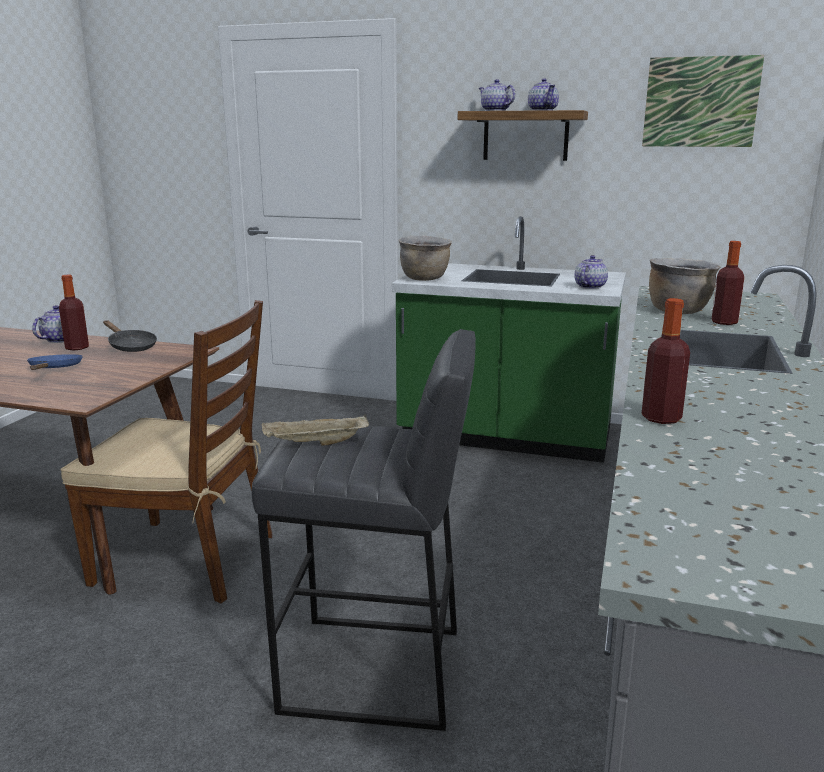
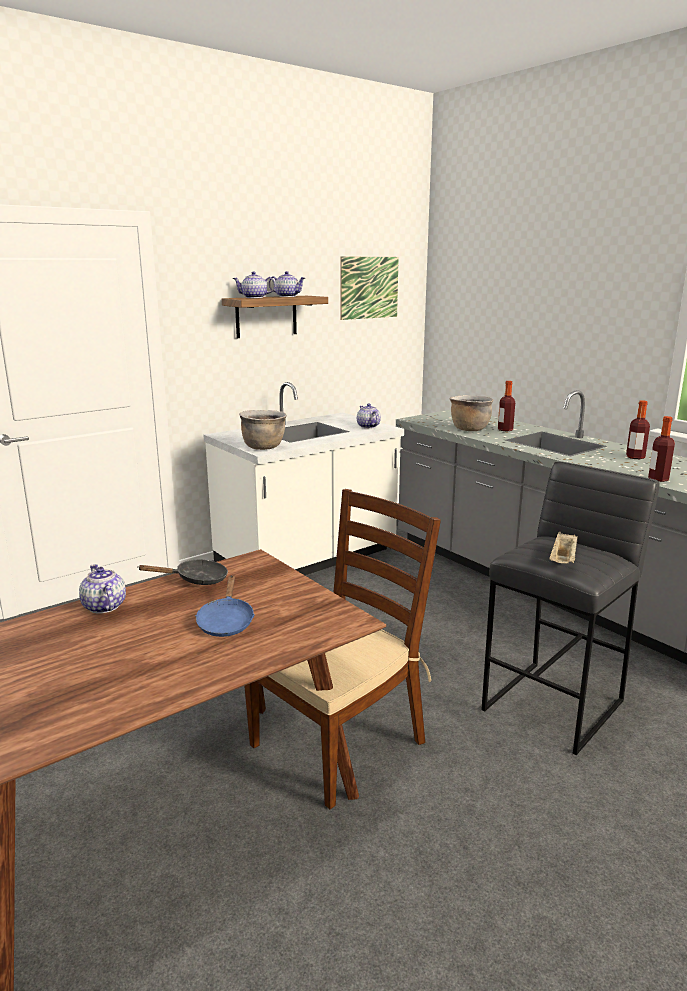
camera: 55 degrees left, 0 degrees up
(54, 369) = (226, 622): blue frying pan -> blue frying pan turned 120 degrees counterclockwise
(77, 347) = (156, 602): bottle -> bottle (635, 457)
(506, 436) = (307, 559): green counter -> white counter

